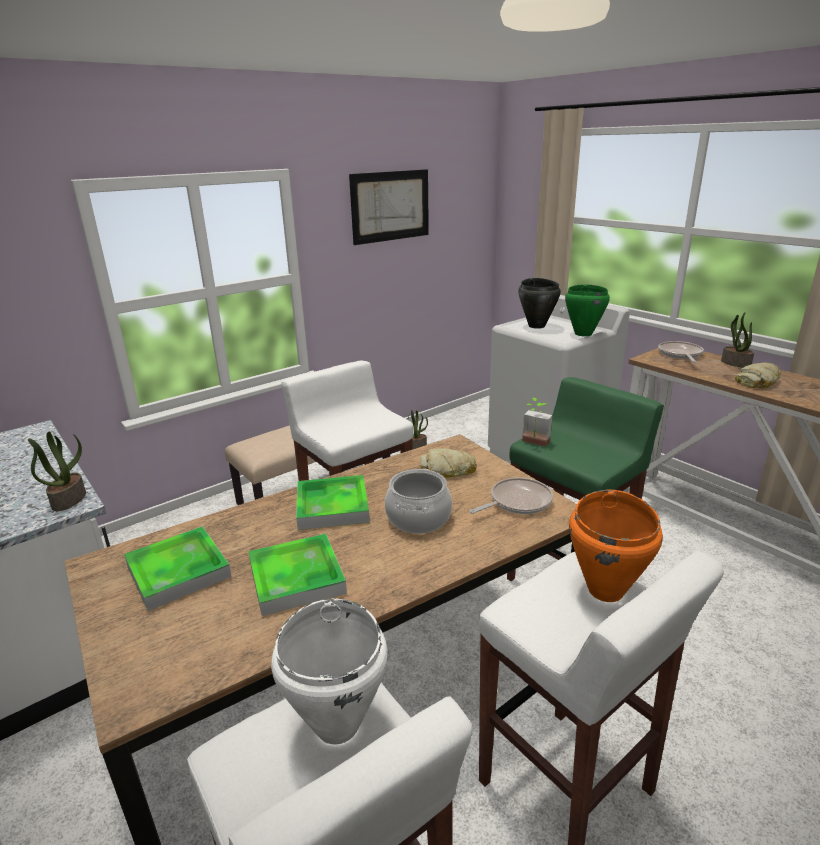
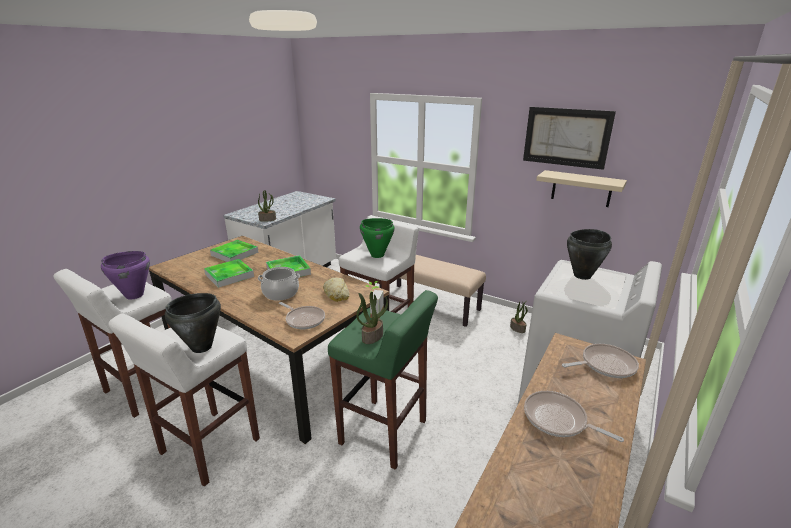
camera: 70 degrees right, 0 degrees up
(336, 725) = (134, 295): white cooking pot -> purple cooking pot
(413, 262) = (581, 188): none -> beige shelf
(583, 334) = (585, 298): green cooking pot -> green cooking pot (377, 255)
(606, 590) = (202, 347): orange cooking pot -> black cooking pot
(735, 363) = (615, 407): potted plant -> potted plant (372, 336)
(758, 381) = (558, 420): bread -> frying pan

